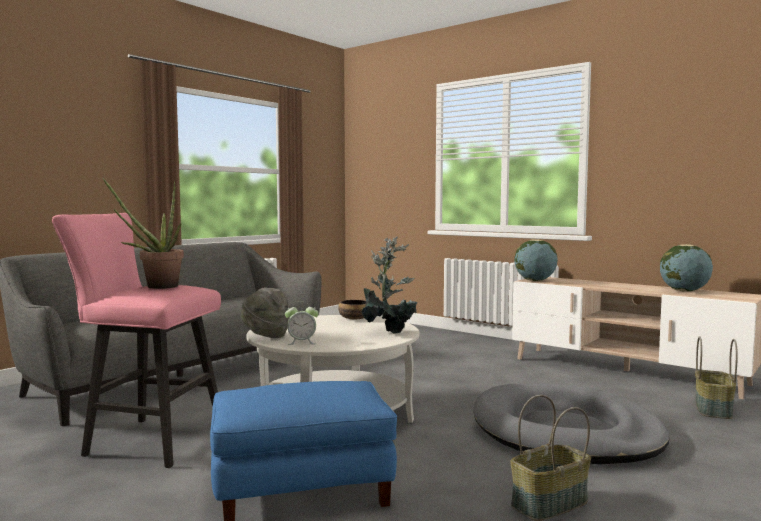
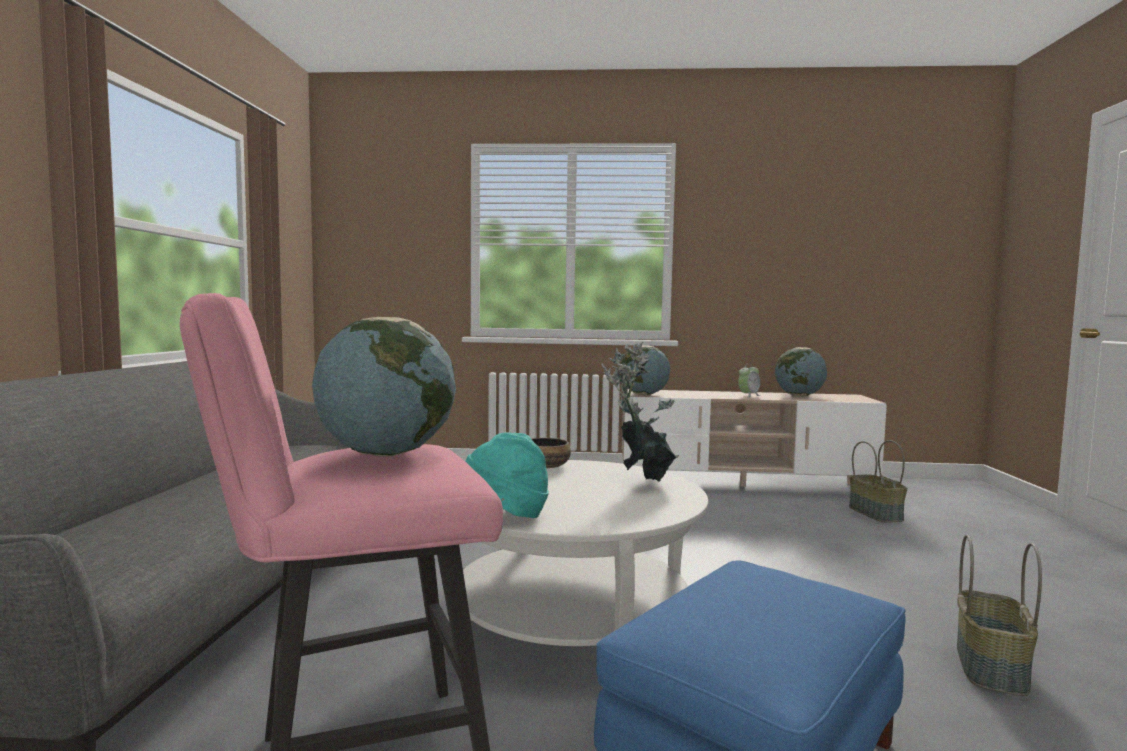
camera: 35 degrees left, 0 degrees up
(155, 287) = (386, 453): potted plant -> globe
(265, 335) = (506, 516): grey hat -> turquoise hat
(302, 342) = (591, 517): alarm clock -> alarm clock (748, 395)
(565, 431) = (831, 570): grey dog bed -> none

